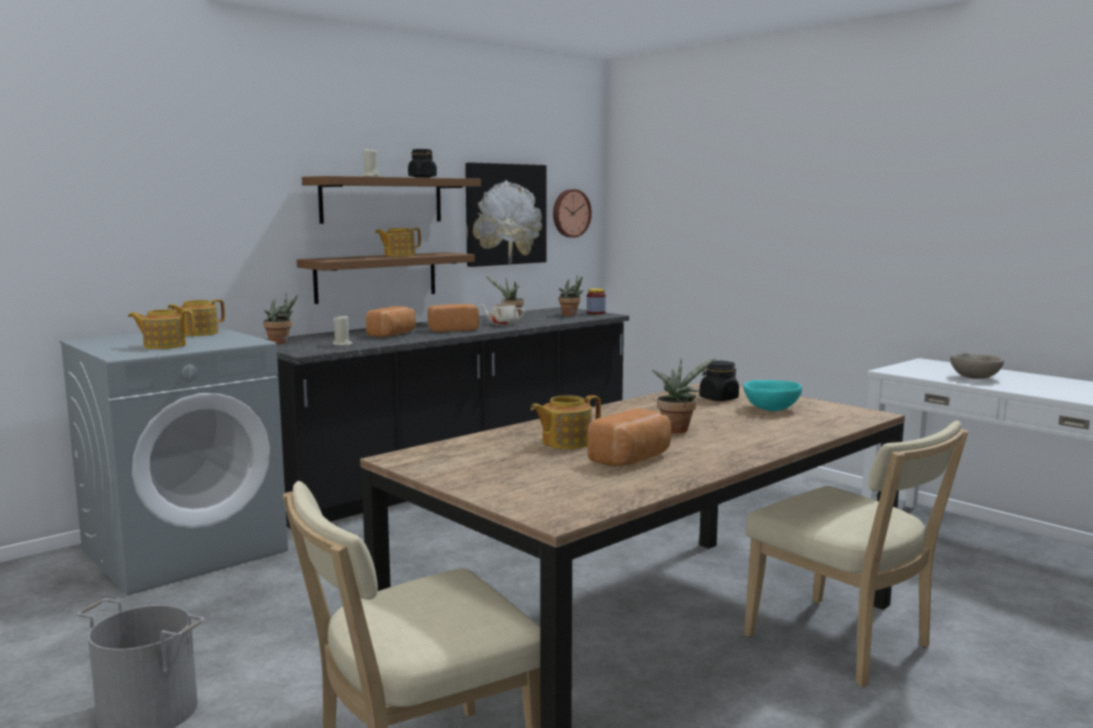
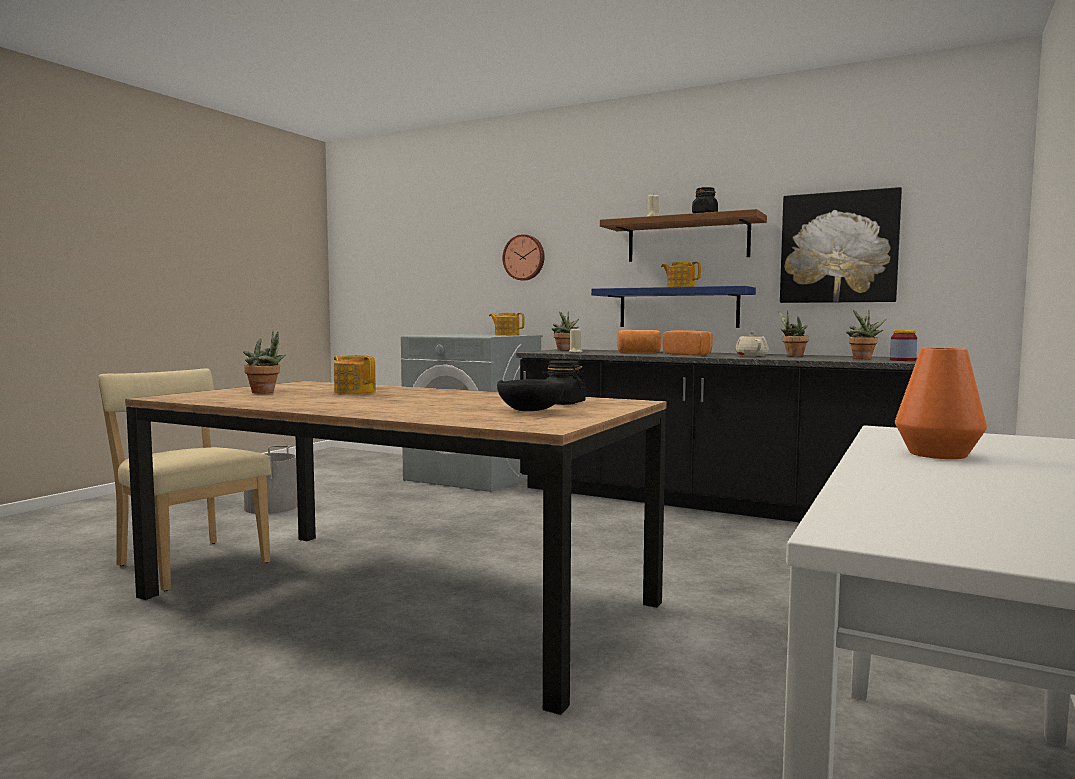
camera: 70 degrees right, 5 degrees down
(164, 346) = (455, 335): teapot -> none
(376, 277) = (678, 308): brown shelf -> blue shelf
(570, 213) = (951, 243): wall clock -> wall clock (524, 257)
(632, 459) = (308, 399): bread -> none
(677, 429) = (415, 401): potted plant -> potted plant (266, 392)
(771, 409) = (531, 411): turquoise bowl -> black bowl
(844, 645) = (425, 685): beige chair -> none
(975, 378) = (937, 454): beige bowl -> orange vase

